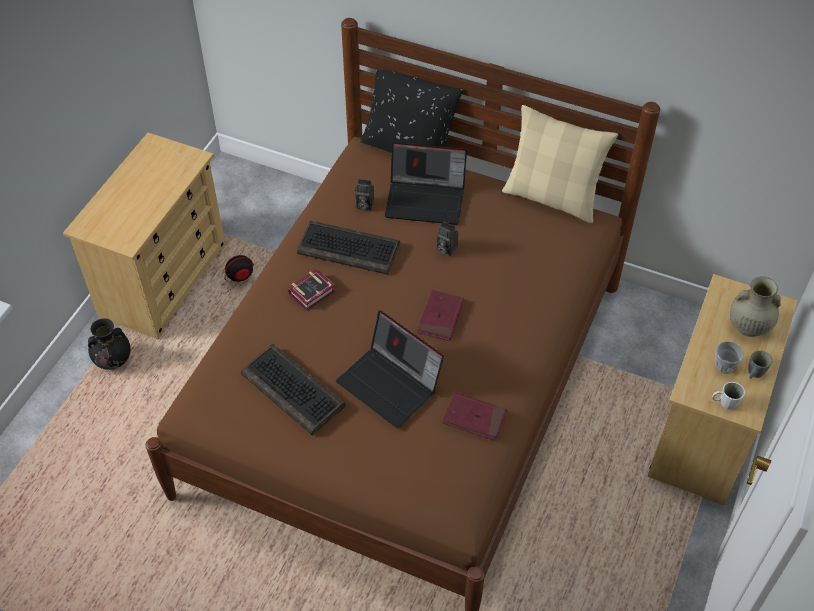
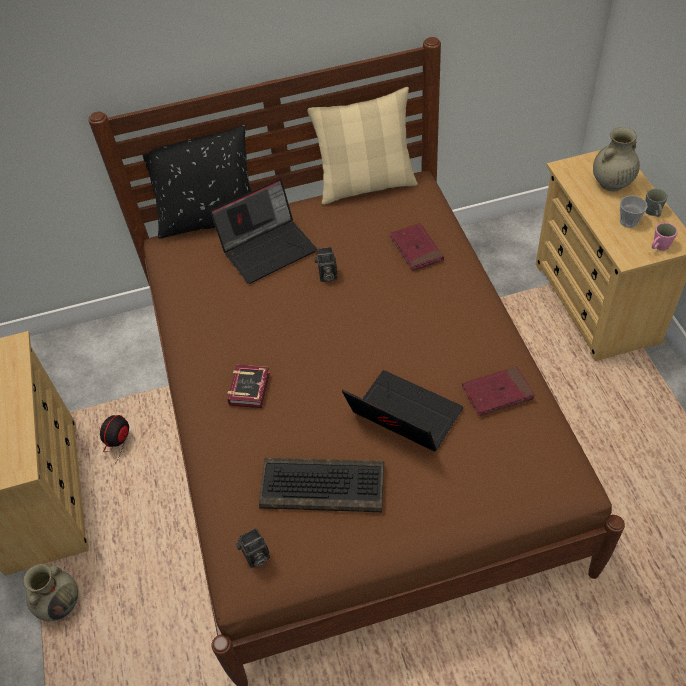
camera: 35 degrees left, 0 degrees up
(114, 360) = (60, 603): black vase -> beige vase
(350, 248) = (244, 329): keyboard -> none
(364, 205) = (218, 286): camera -> camera (255, 557)
(390, 385) = (402, 417): laptop -> laptop turned 150 degrees counterclockwise
(440, 317) = (382, 332): red book -> red book (416, 249)
(724, 403) = (659, 247): white mug -> pink mug

